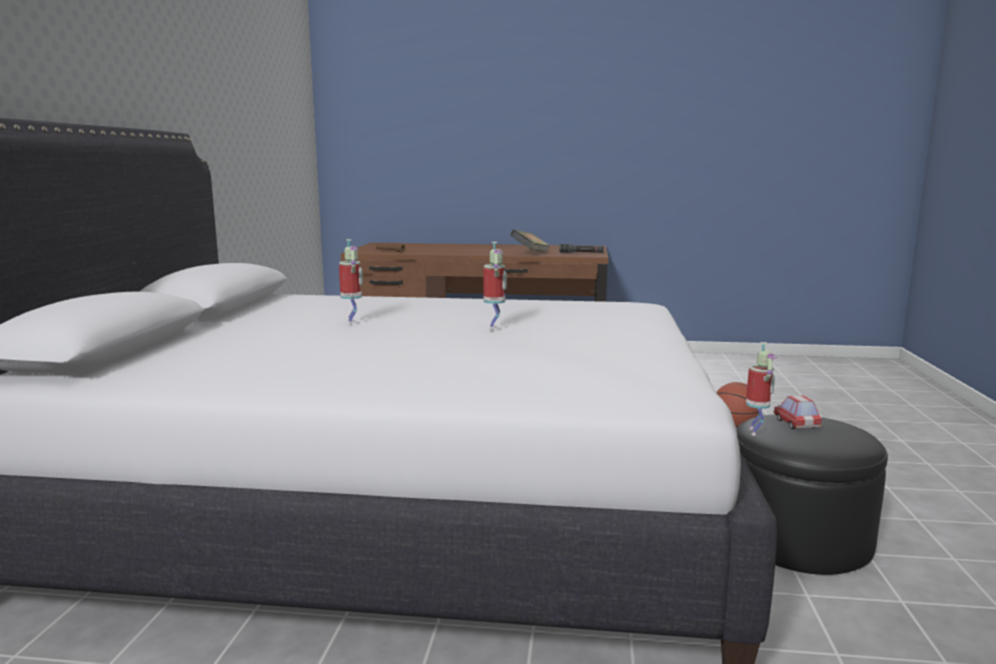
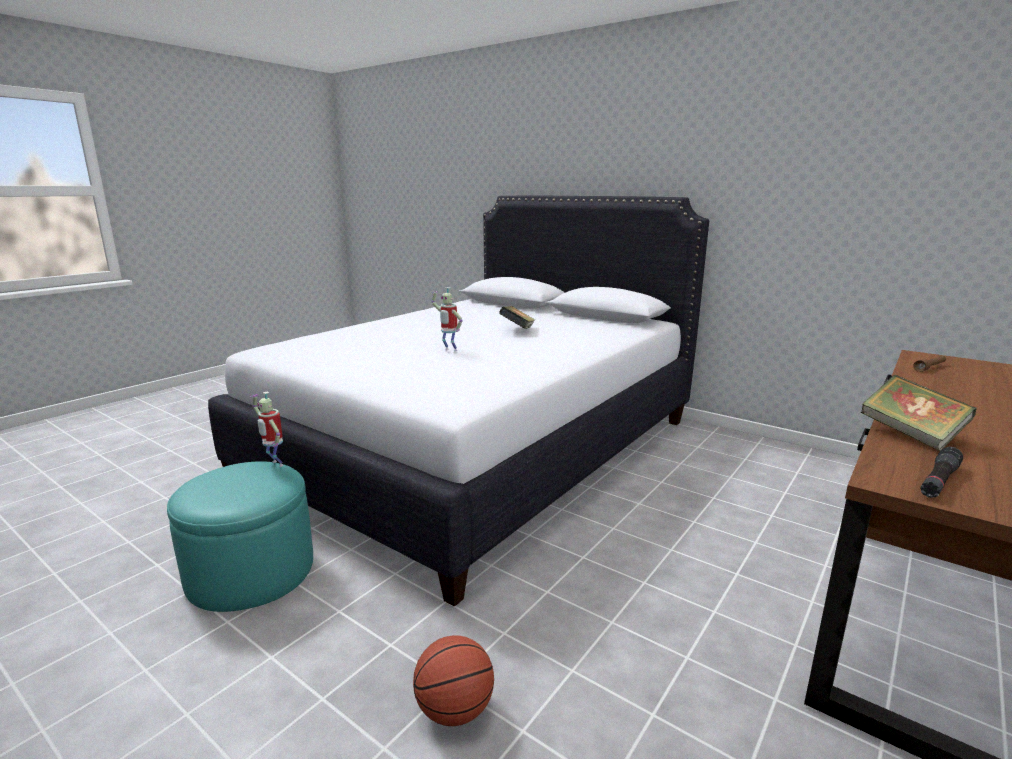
camera: 120 degrees right, 5 degrees up
(353, 322) = (517, 331): toy robot -> book
(796, 424) = (251, 485): toy car -> none
(797, 538) = (251, 572): black ottoman -> turquoise ottoman

